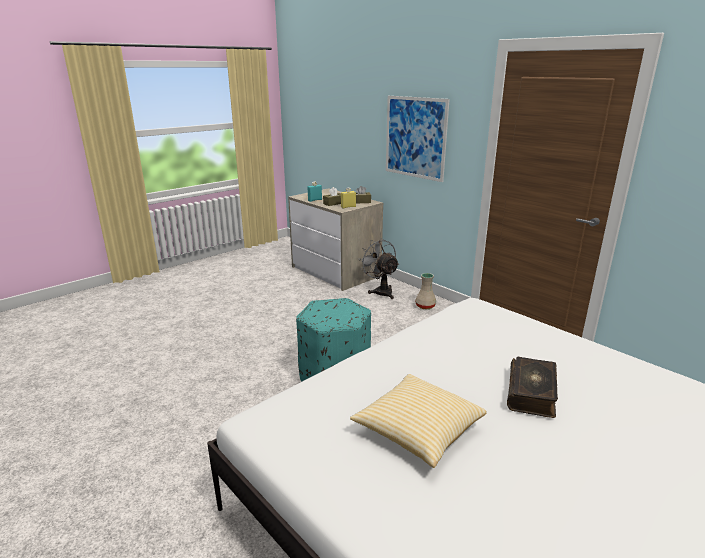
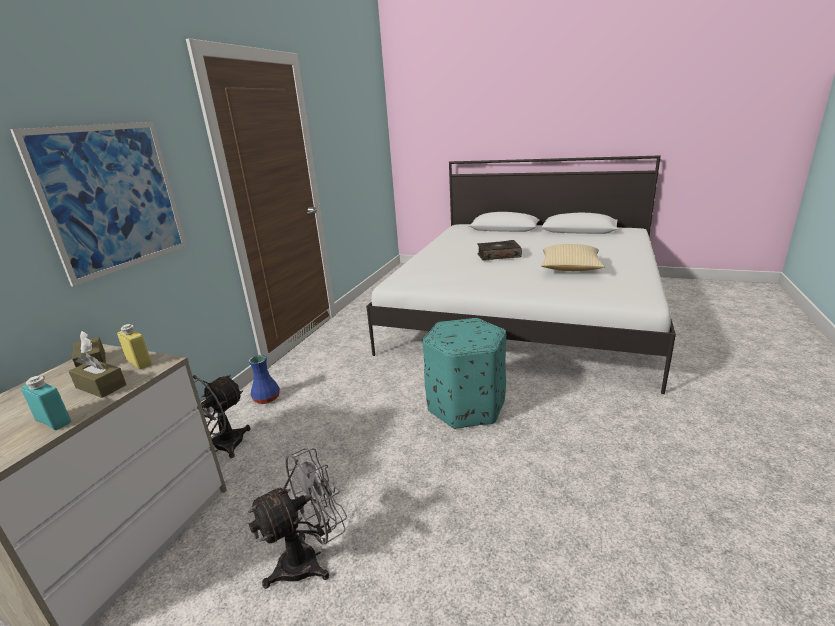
camera: 115 degrees left, 0 degrees up
(275, 303) = (309, 559): none -> grey fan
(425, 306) = (266, 398): beige vase -> blue vase

